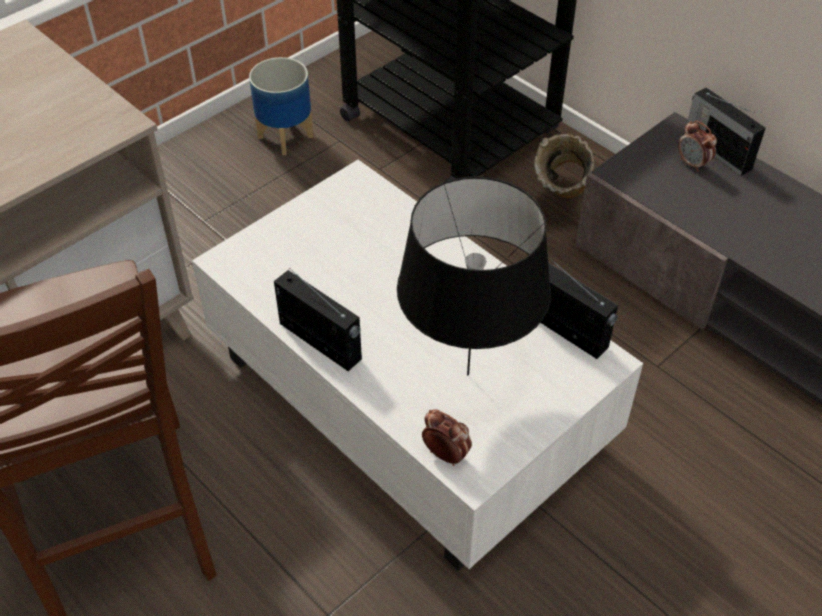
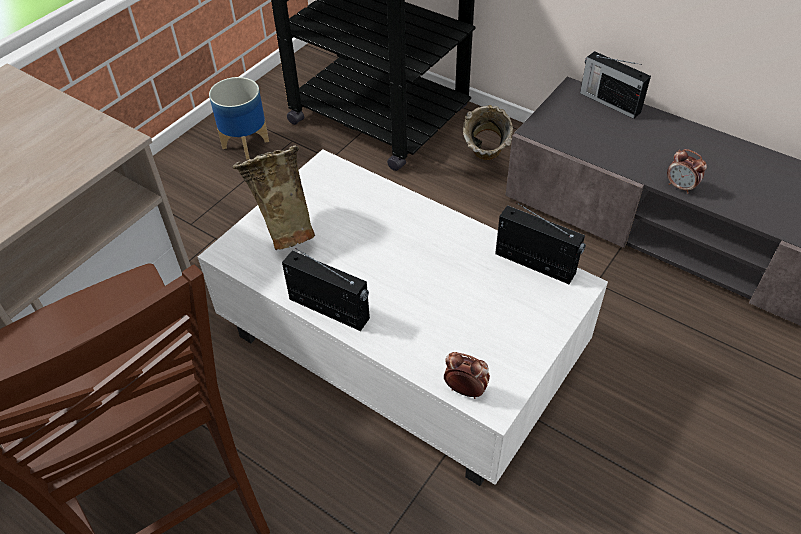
camera: 10 degrees left, 0 degrees up
(292, 245) = (284, 229): none -> beige vase
(468, 375) = (465, 316): black table lamp -> none
(692, 164) = (593, 115): alarm clock -> alarm clock (680, 187)

